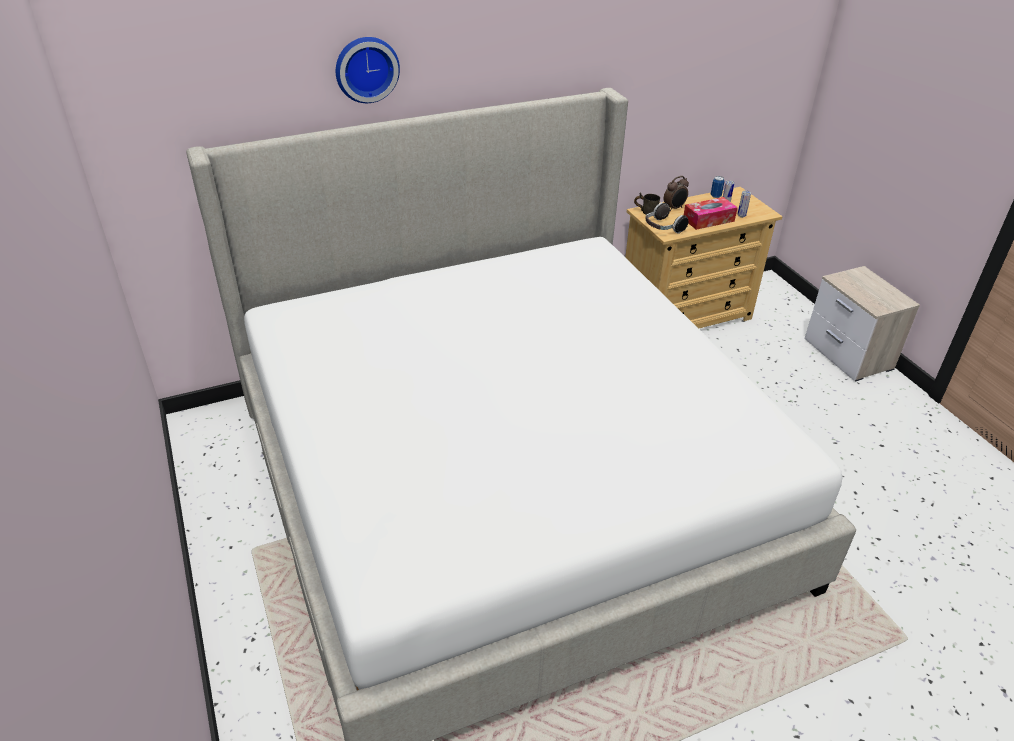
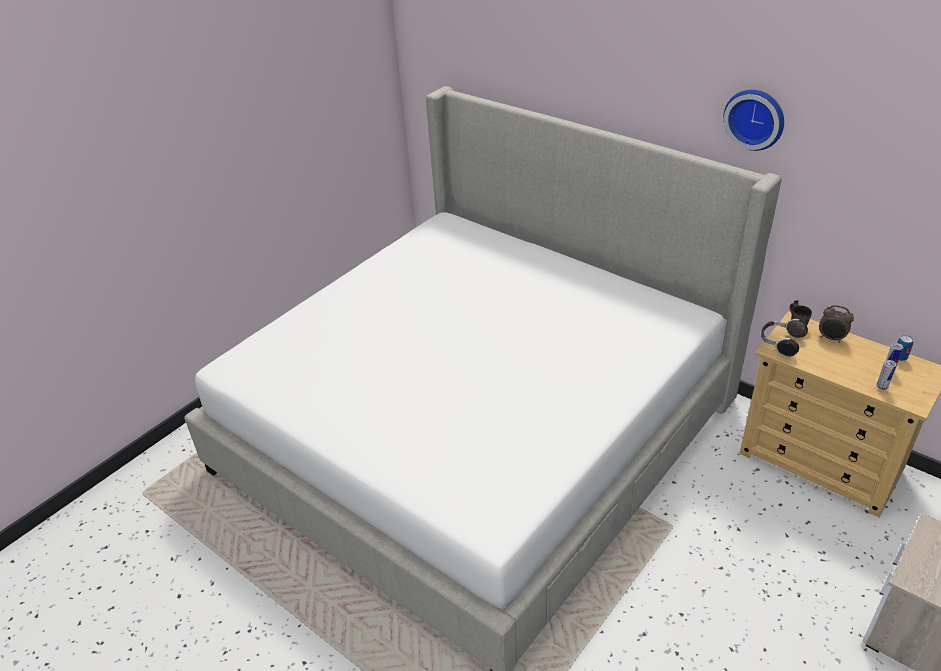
camera: 65 degrees right, 0 degrees up
(366, 68) = (564, 73): wall clock -> wall clock (755, 118)
(708, 220) = (838, 367): tissue box -> none

